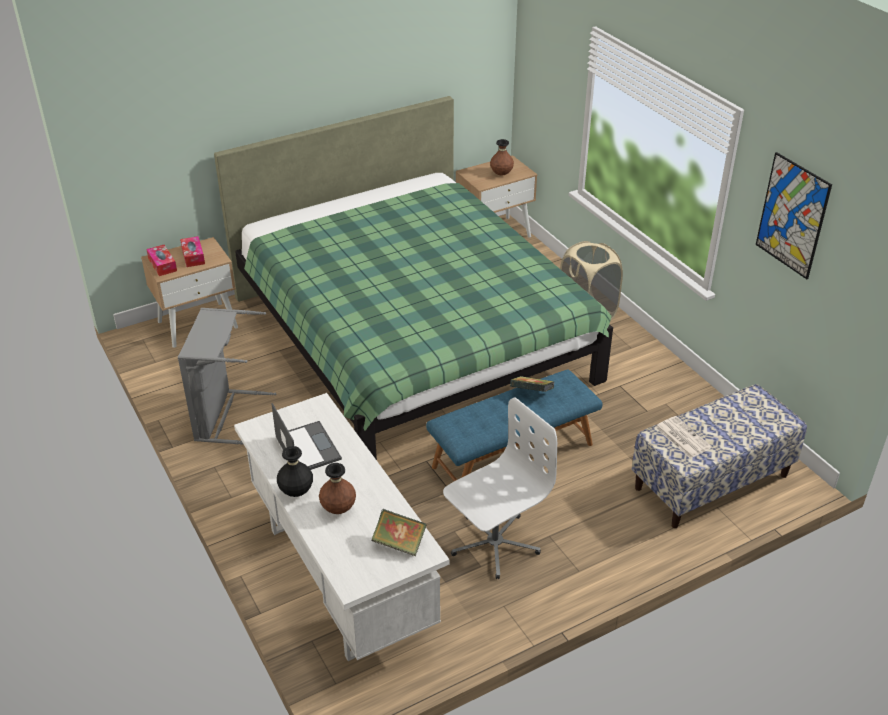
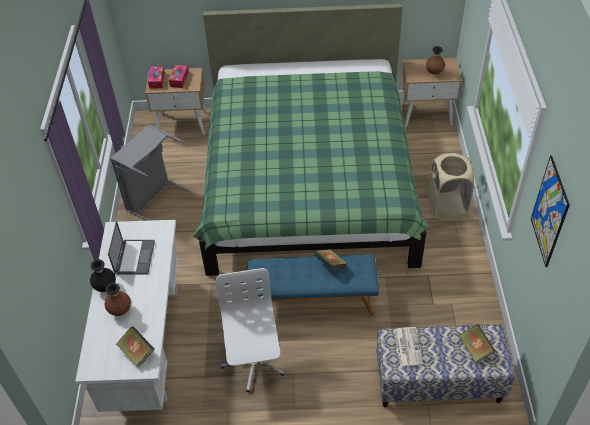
camera: 30 degrees right, 10 degrees up
(494, 543) = (253, 362): white office chair -> white office chair turned 90 degrees counterclockwise
(750, 414) = (475, 349): none -> book

